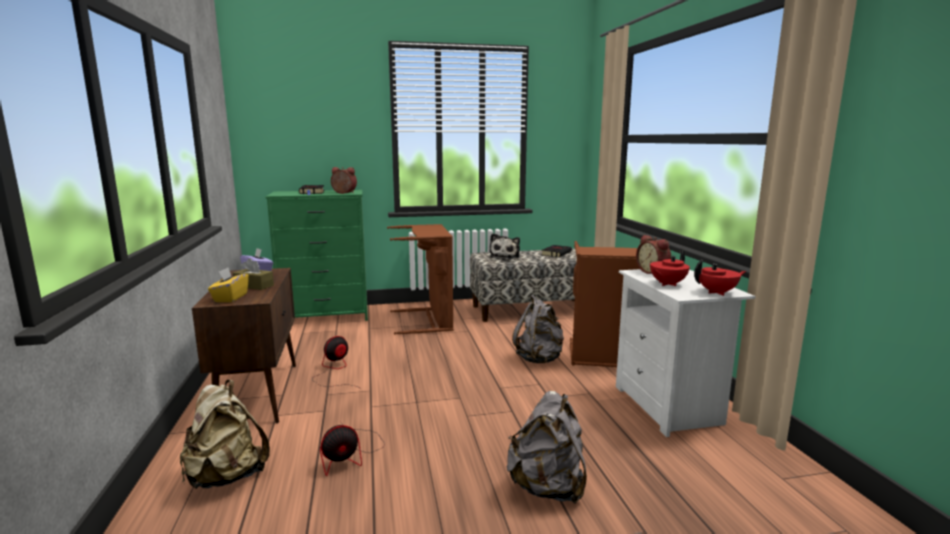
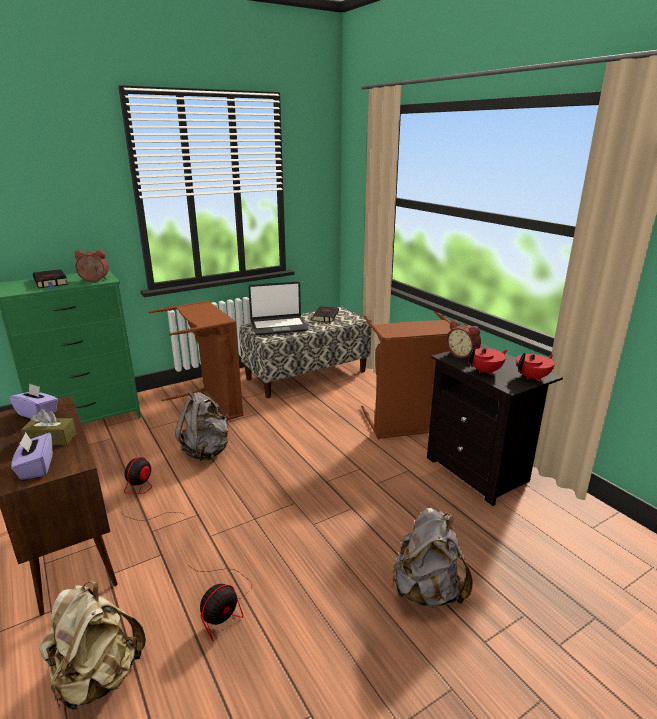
camera: 20 degrees left, 10 degrees up
(230, 298) = (36, 467): yellow tissue box -> purple tissue box
(505, 256) = (278, 326): plush toy -> laptop
(539, 359) = (345, 437): grey backpack -> grey backpack (207, 451)
(667, 284) = (486, 371): red teapot -> red teapot turned 150 degrees counterclockwise
(670, 406) = (480, 471): white nightstand -> black nightstand

